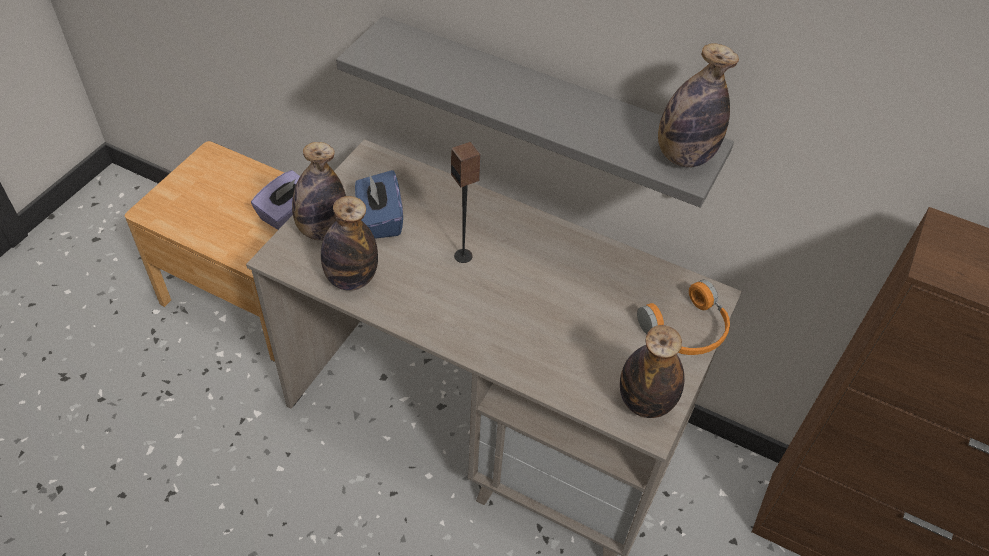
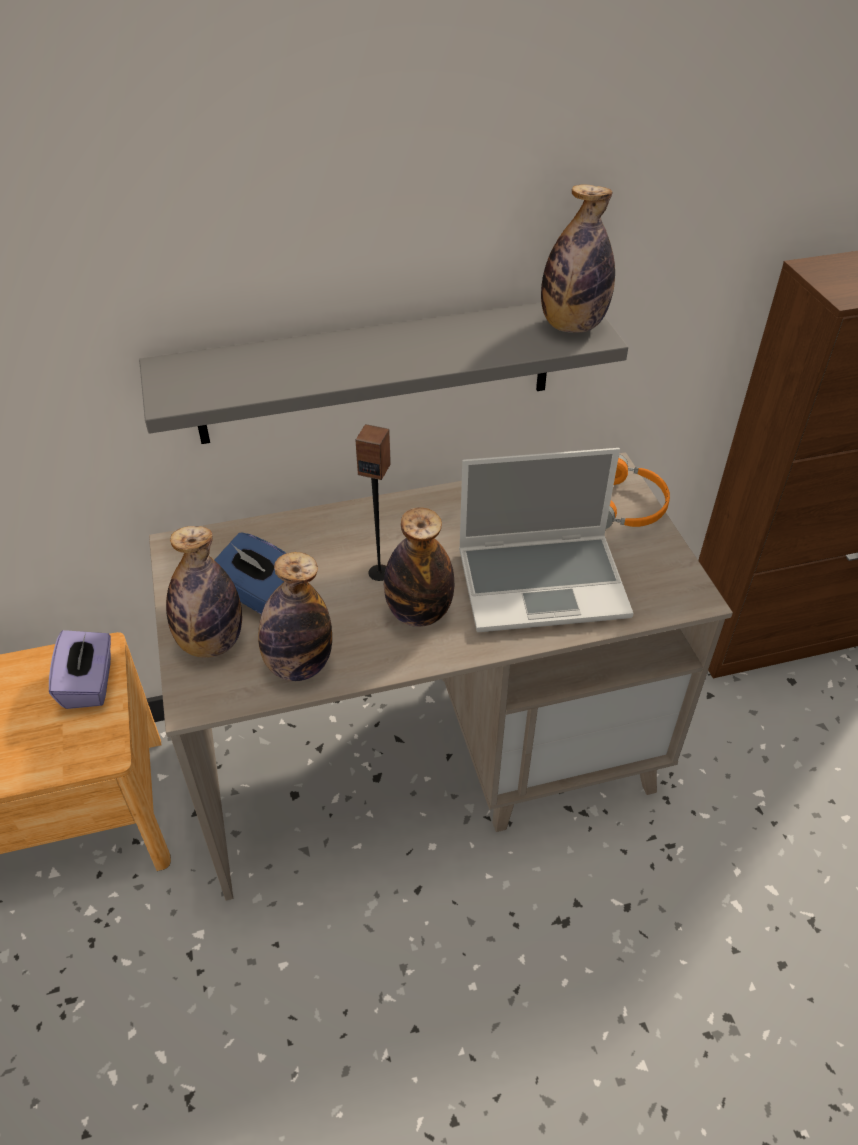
camera: 40 degrees left, 5 degrees down
(558, 339) = (543, 582): none -> laptop
(645, 402) = (666, 581): bottle -> bottle (419, 613)

